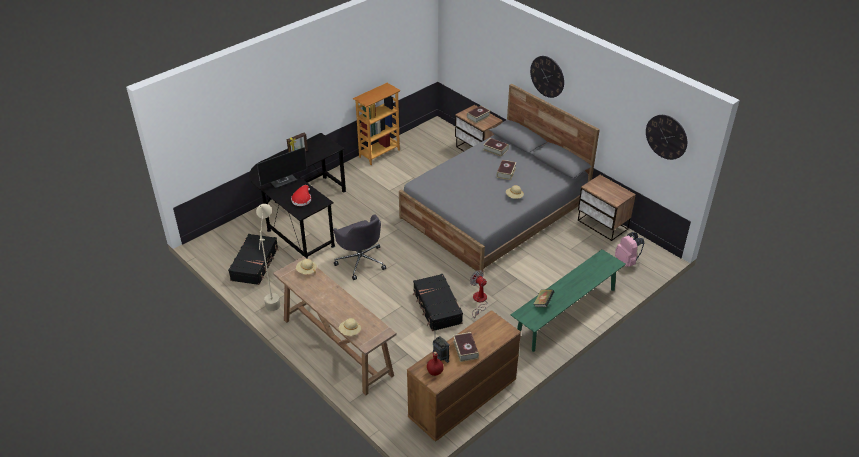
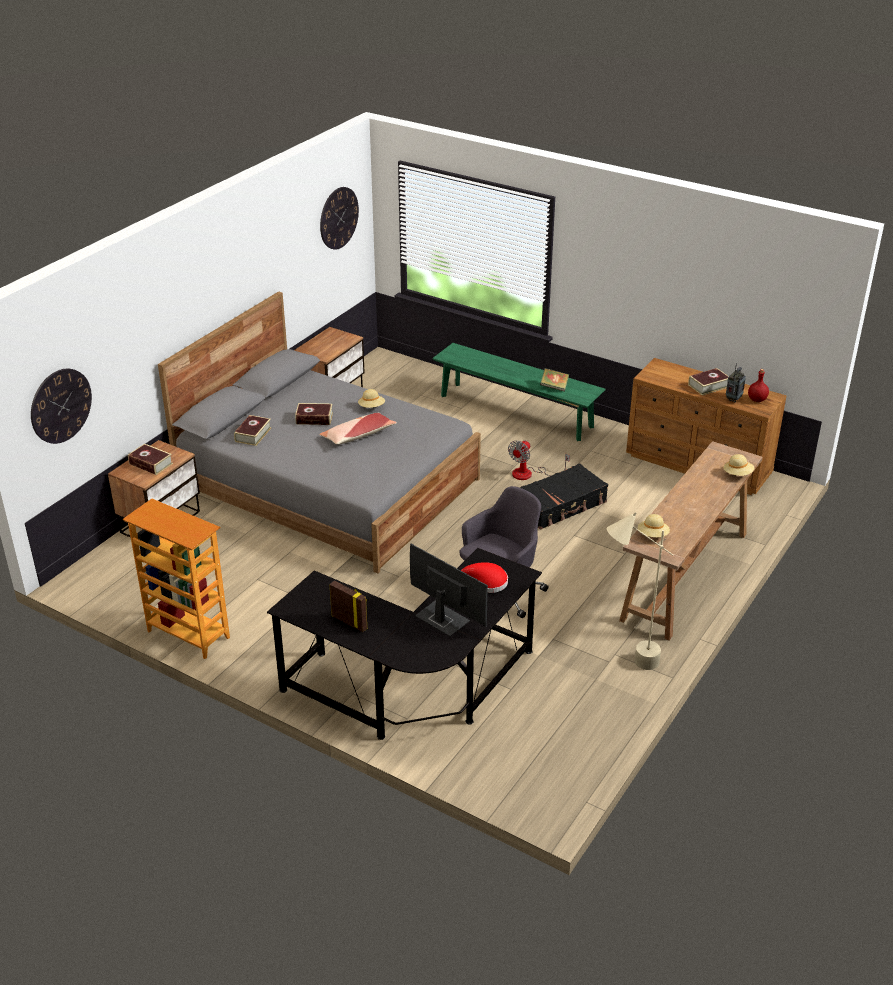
camera: 105 degrees left, 5 degrees down
(255, 264) = (565, 711): black suitcase -> none
(481, 187) = (358, 435): none -> pillow
(547, 76) = (201, 294): wall clock -> wall clock (61, 405)
(627, 261) = (399, 378): pink backpack -> none

